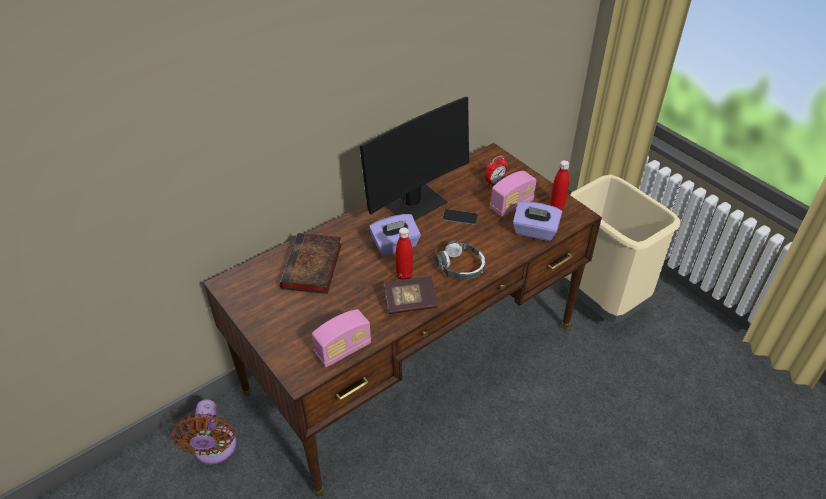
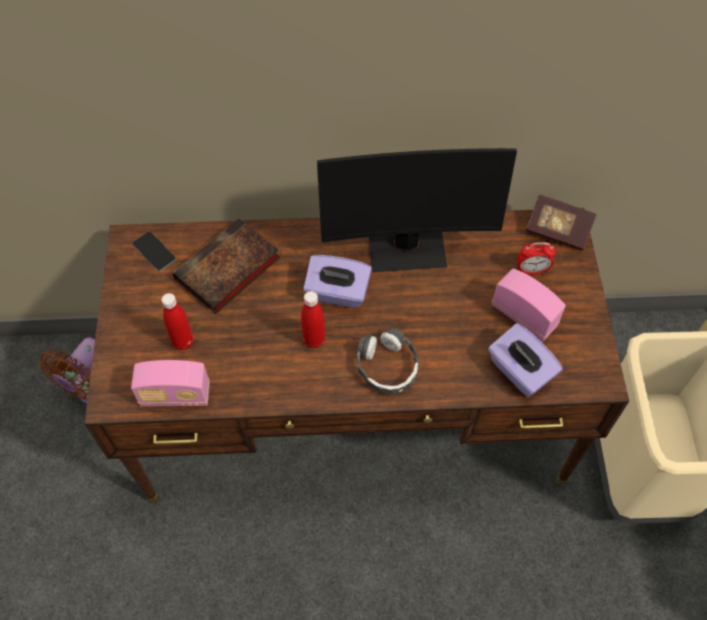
camera: 35 degrees right, 15 degrees up
(410, 302) = (291, 380): book -> book (557, 230)
(460, 217) = (445, 297): phone -> phone (154, 251)
(511, 205) = (523, 316): radio -> radio turned 135 degrees counterclockwise
(556, 207) = (580, 352): red bottle -> red bottle (183, 342)

